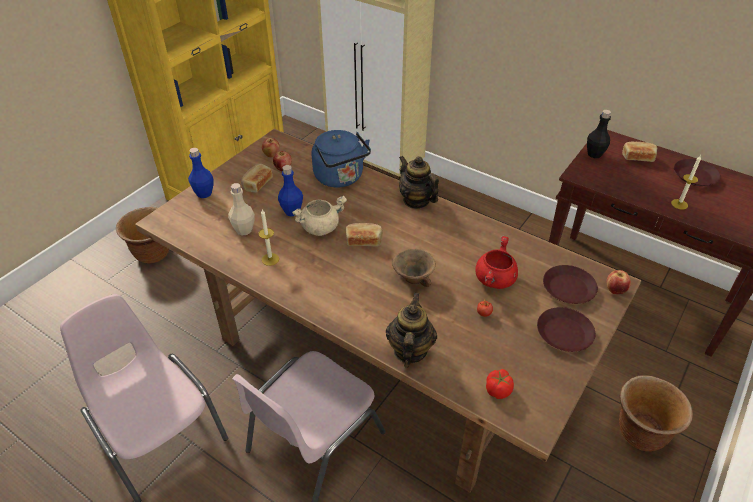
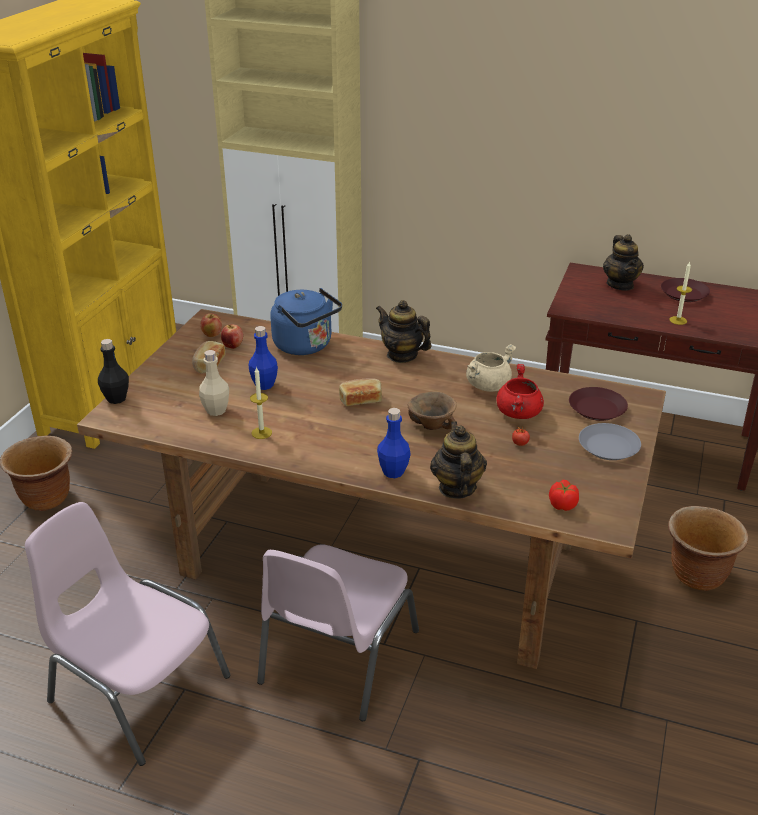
camera: 15 degrees left, 10 degrees down
(204, 193) = (148, 383): blue bottle -> blue bottle (393, 472)
(320, 227) = (305, 395): beige cooking pot -> beige cooking pot (488, 385)
(564, 334) = (609, 447): brown plate -> grey plate
(594, 154) = (575, 287): black bottle -> black bottle (116, 398)
(615, 290) = (644, 403): apple -> none
(637, 157) = (620, 284): bread -> teapot

